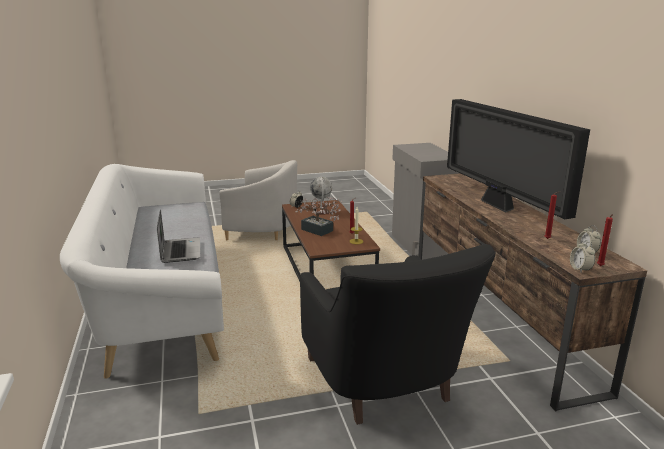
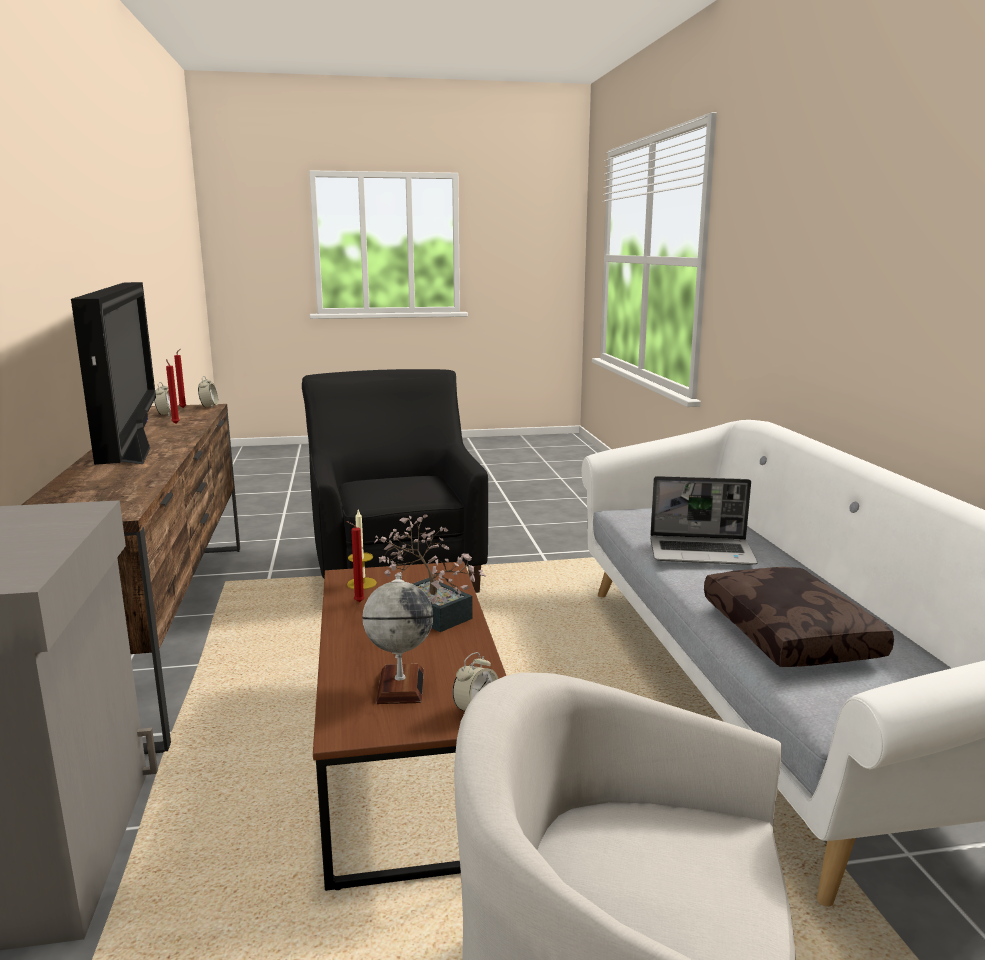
camera: 175 degrees left, 5 degrees down
(180, 219) = (792, 634): none -> brown pillow
(180, 251) = (702, 552): laptop -> laptop turned 75 degrees counterclockwise

